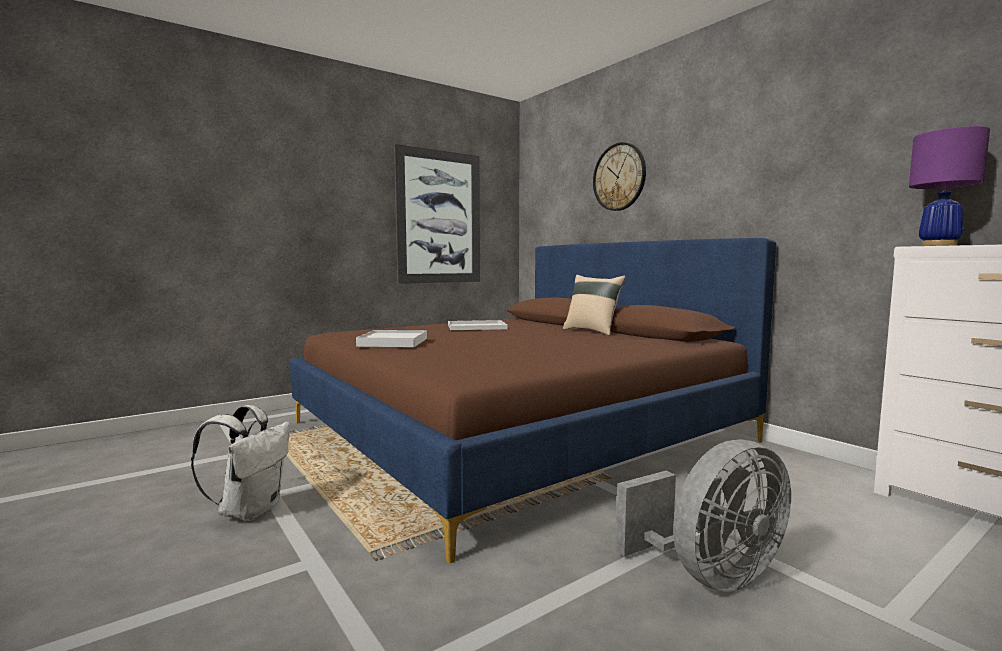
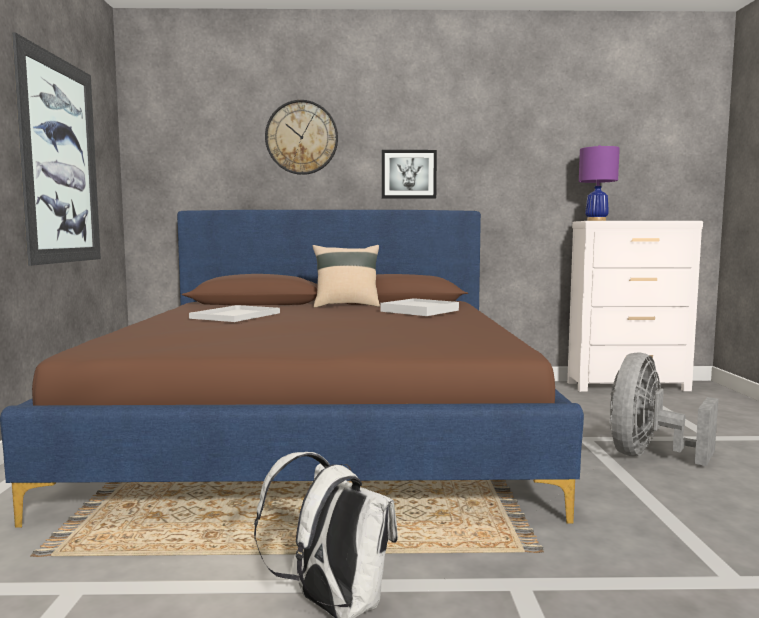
camera: 55 degrees left, 0 degrees up
(393, 342) = (267, 340): white tray -> white tray (419, 311)
(706, 201) = (408, 174): none -> picture
(710, 575) = (648, 455): grey fan -> grey fan turned 150 degrees counterclockwise

